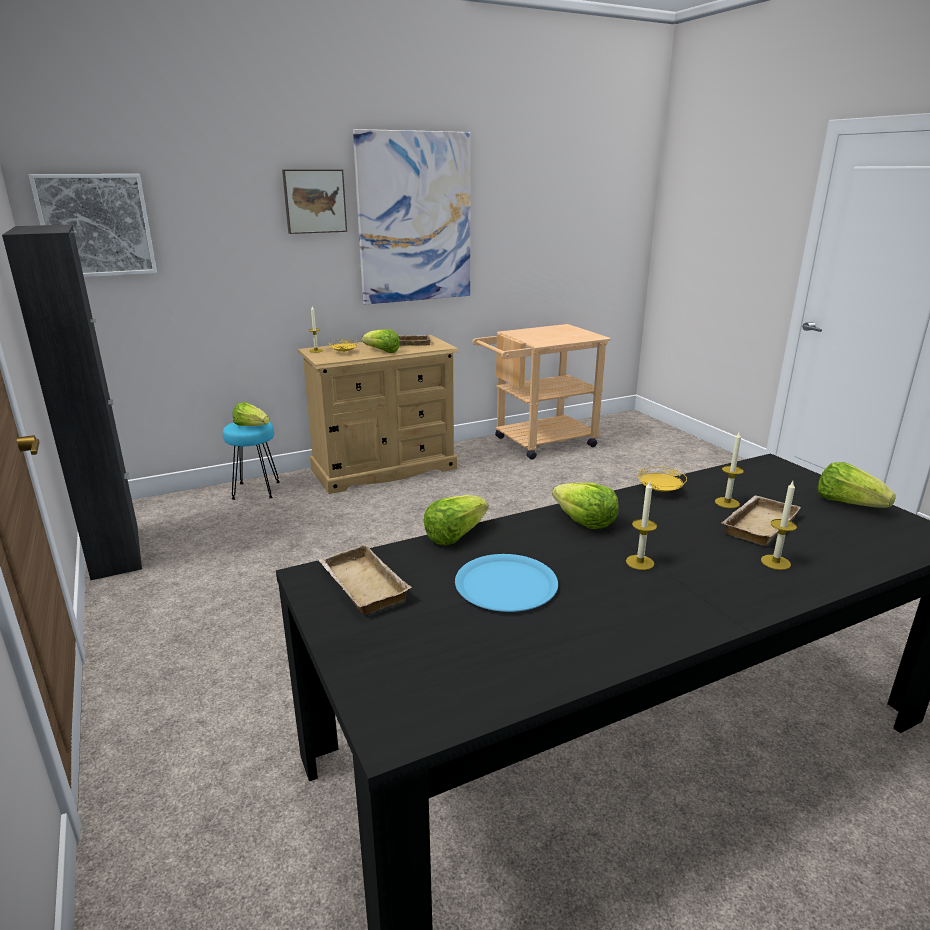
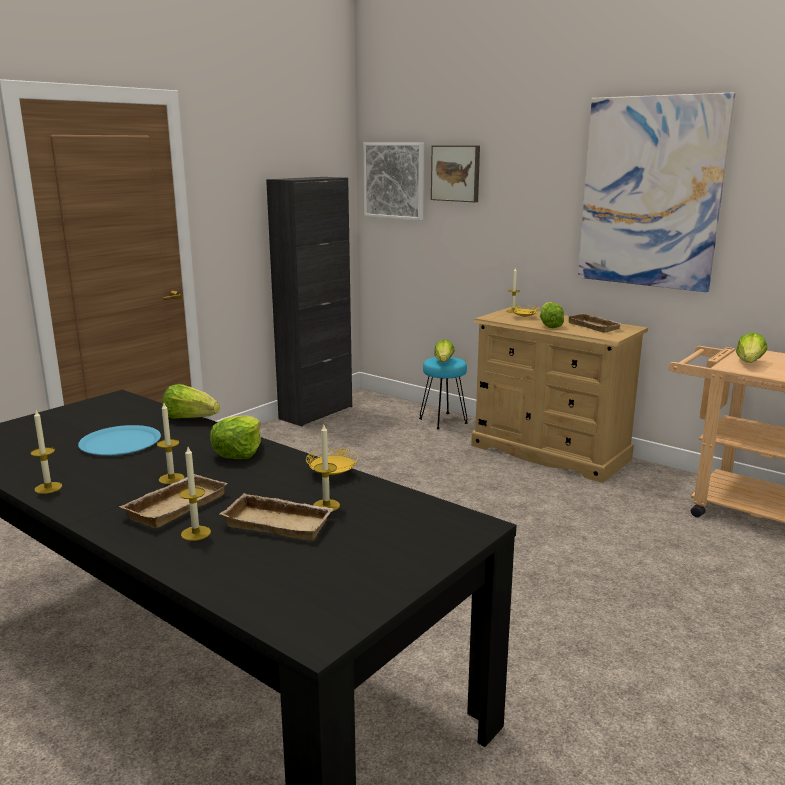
camera: 65 degrees right, 5 degrees down
(314, 201) = (548, 169): picture -> picture (456, 173)
(360, 585) = (108, 409): beige tray -> beige tray (175, 505)
(636, 641) = (48, 488): none -> candle
(847, 503) = (380, 574): lettuce -> lettuce (749, 363)

